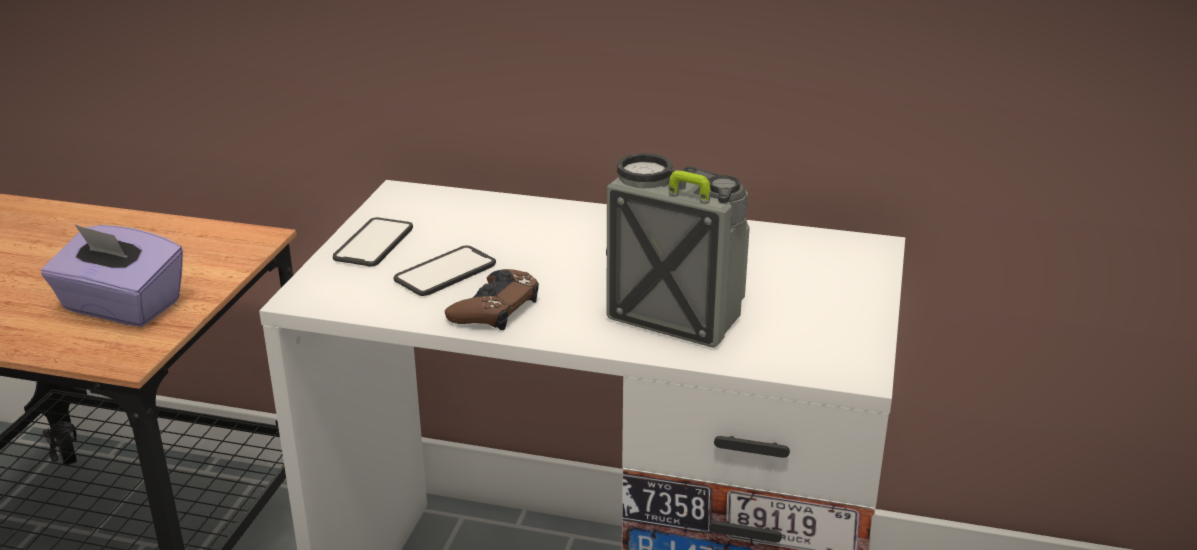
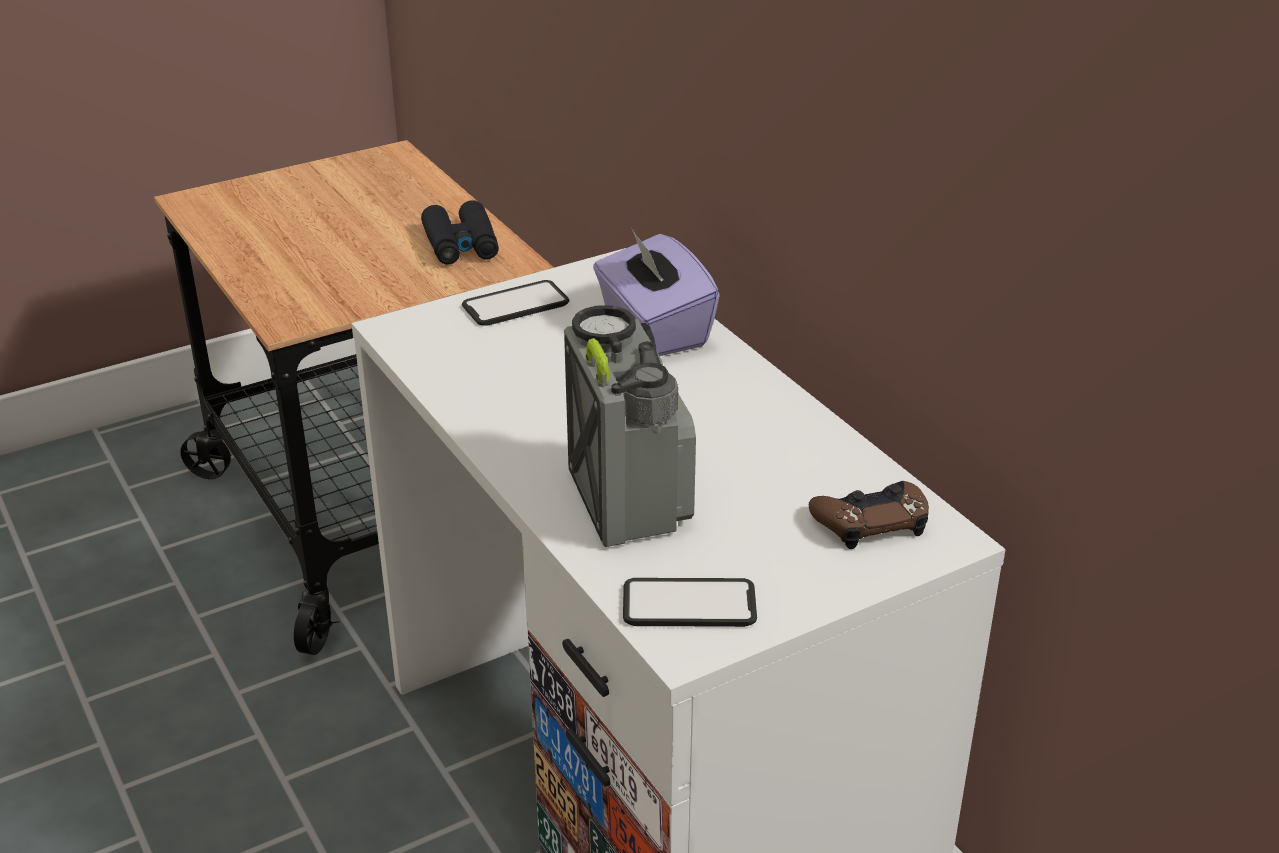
camera: 45 degrees right, 5 degrees up
(121, 307) = (341, 277): purple tissue box -> purple tissue box (653, 330)
(192, 244) = (461, 245): none -> black binoculars
(445, 272) = (523, 359): phone -> phone (689, 604)
(495, 308) = (503, 411): brown game controller -> brown game controller (871, 521)

